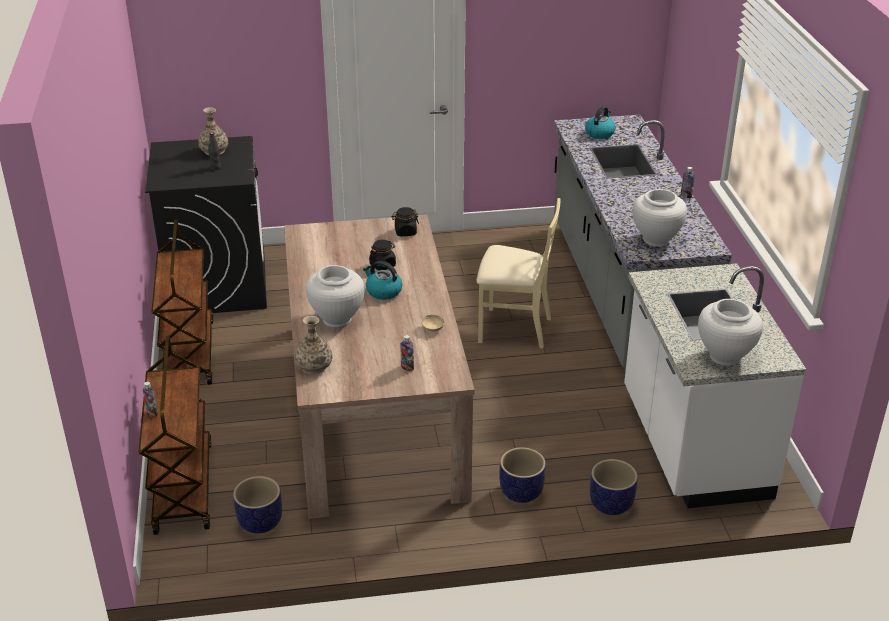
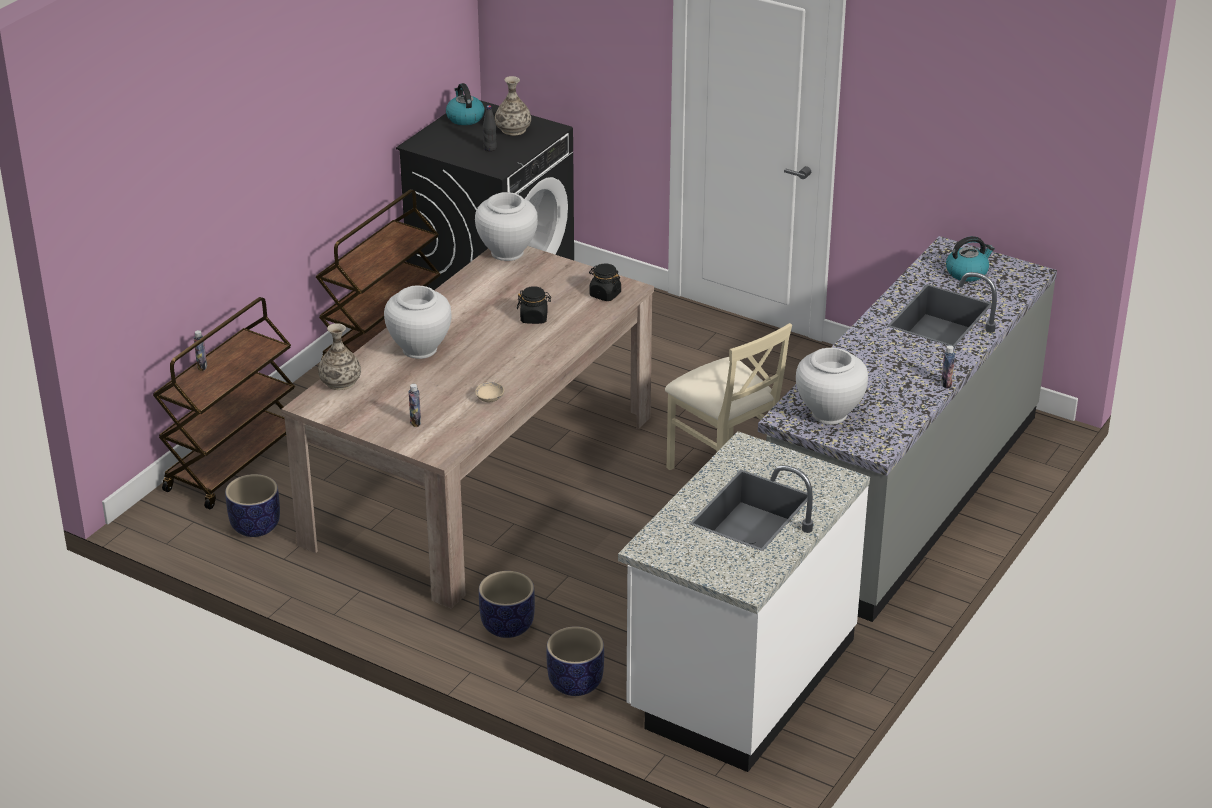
camera: 40 degrees right, 0 degrees up
(383, 291) = (497, 343): kettle -> kettle (464, 118)
(725, 356) = (695, 554): white vase -> white vase (507, 253)

